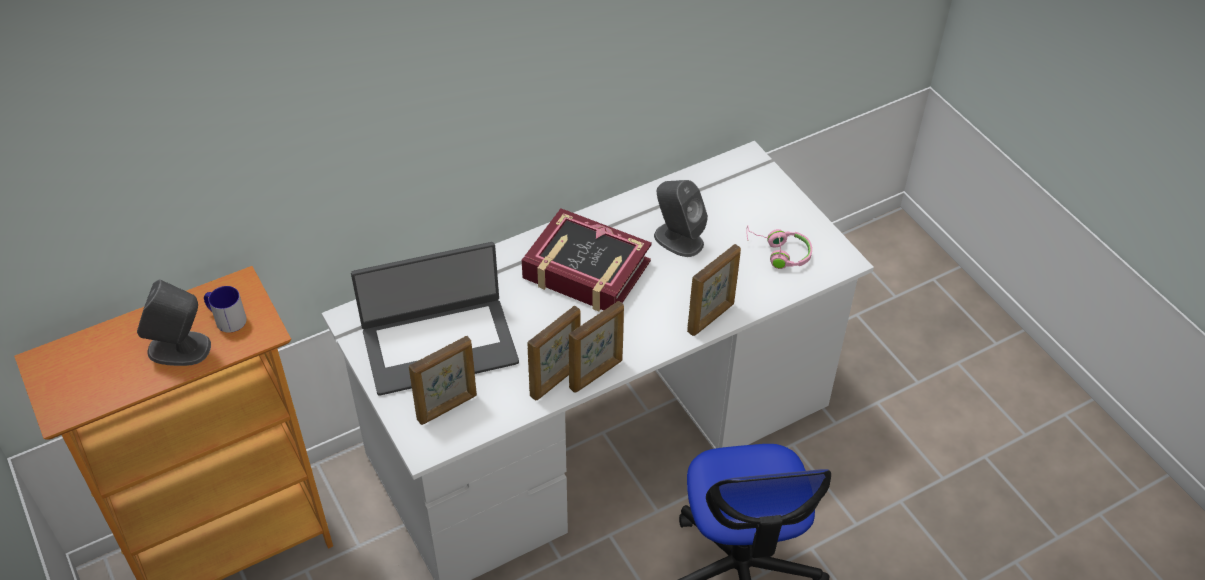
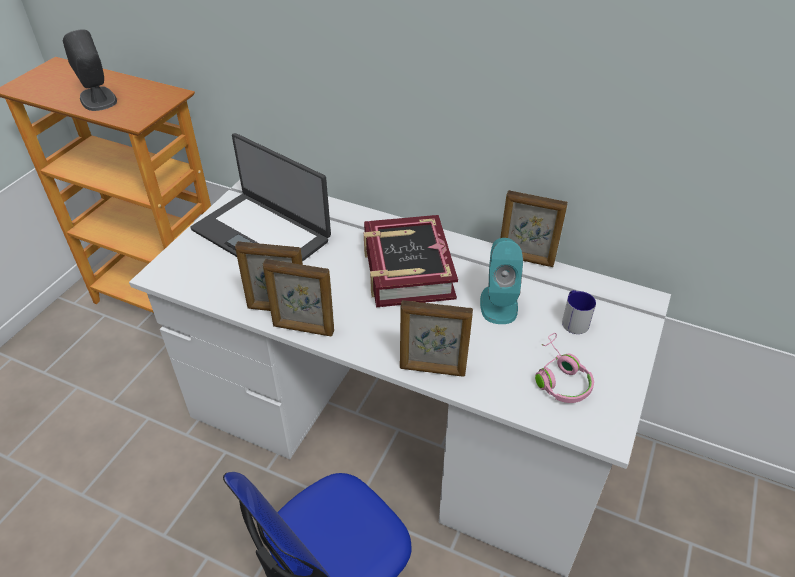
camera: 55 degrees right, 5 degrees down
(226, 318) = (137, 102): mug -> mug (573, 320)
(447, 407) = (205, 267): picture frame -> picture frame (525, 259)
(678, 239) = (498, 304): grey speaker -> turquoise speaker

